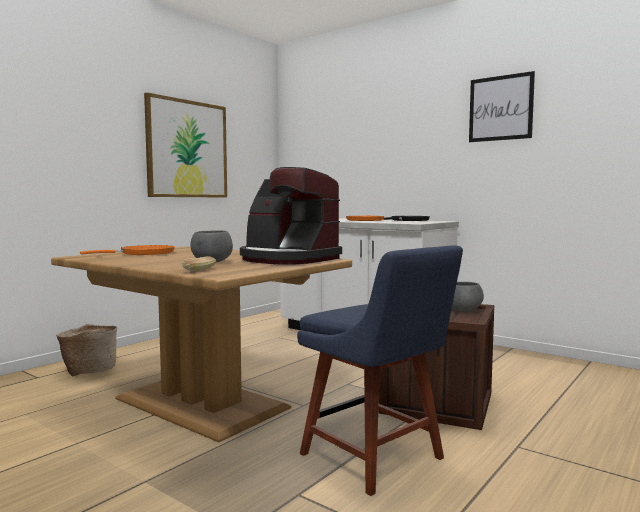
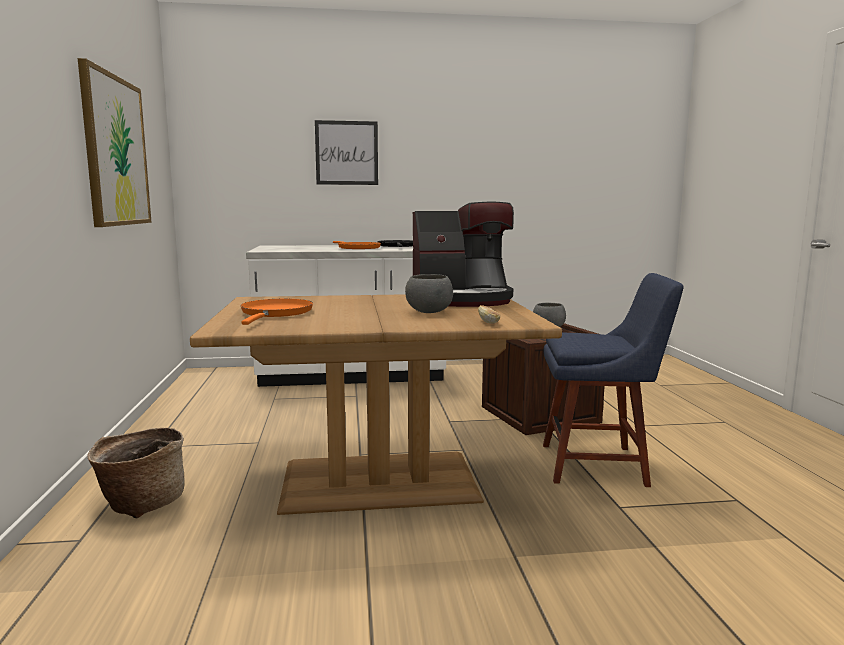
camera: 45 degrees left, 5 degrees up
(500, 108) = (471, 133): picture -> picture (346, 153)

